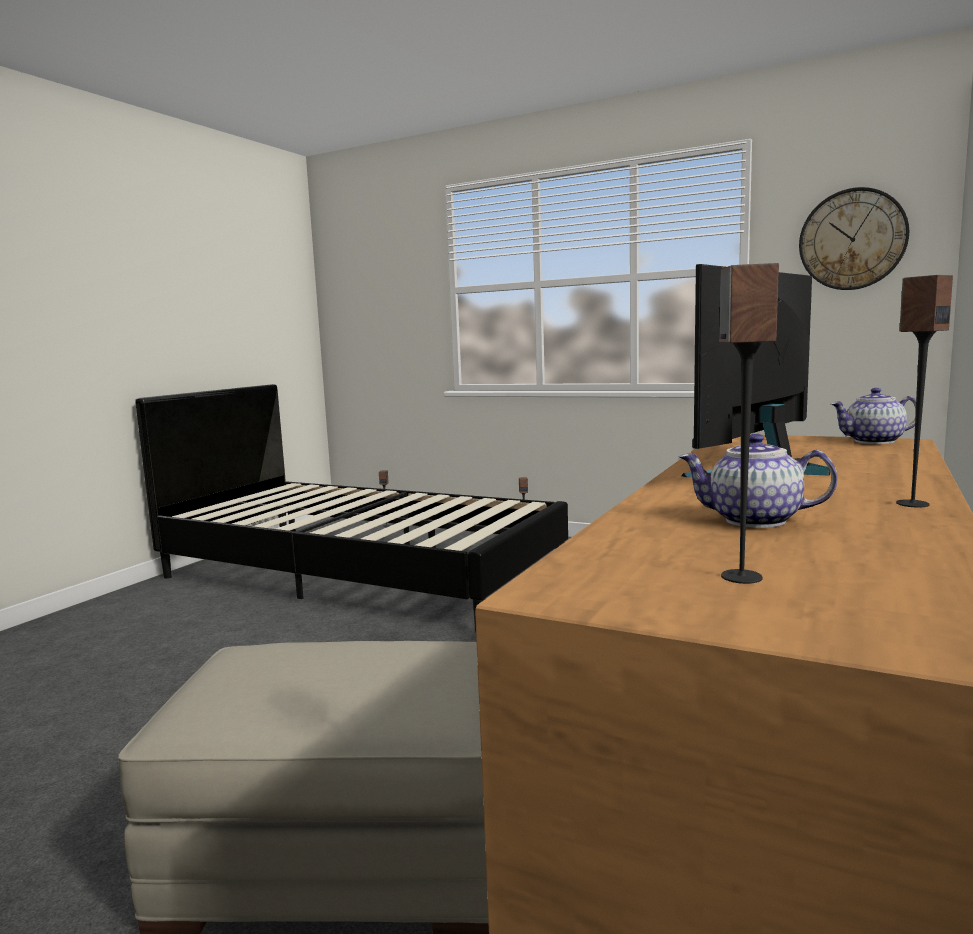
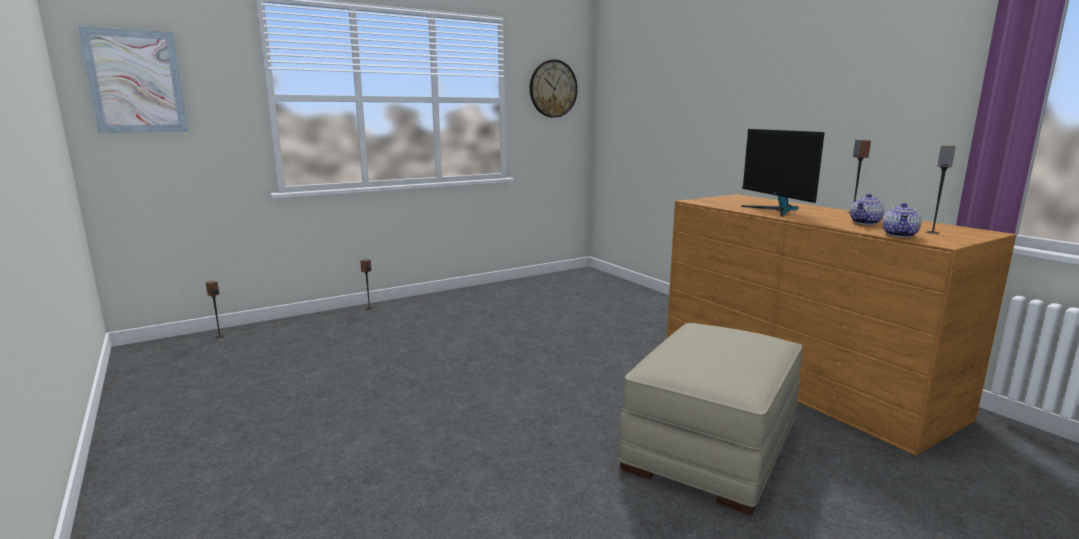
camera: 60 degrees left, 5 degrees up
(359, 285) = (136, 82): none -> picture
(359, 573) = (320, 369): black bed -> none
(874, 441) = (734, 197): teapot -> teapot (900, 235)

